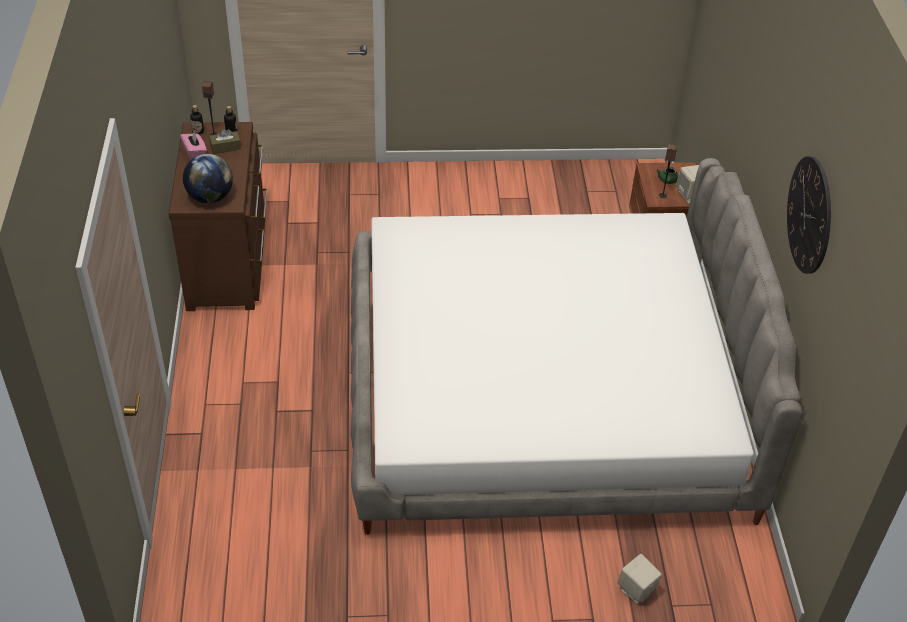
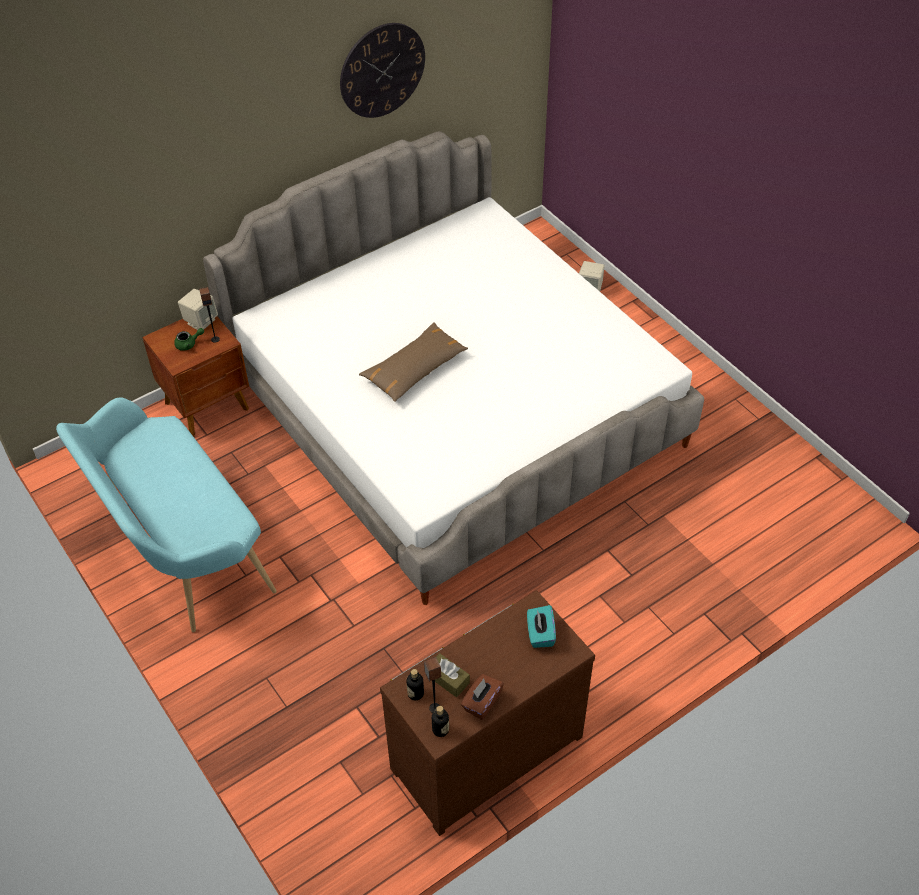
camera: 120 degrees left, 5 degrees up
(195, 153) = (481, 703): pink tissue box -> brown tissue box
(210, 197) = (540, 634): globe -> turquoise tissue box
(520, 193) = (180, 551): none -> turquoise bench
(534, 285) = (415, 369): none -> brown pillow

